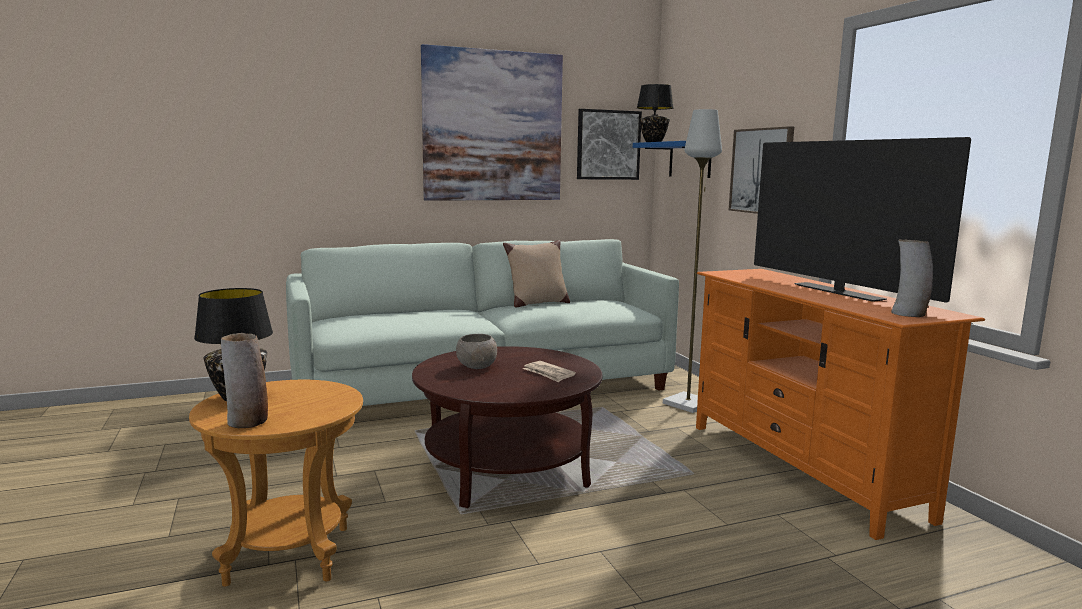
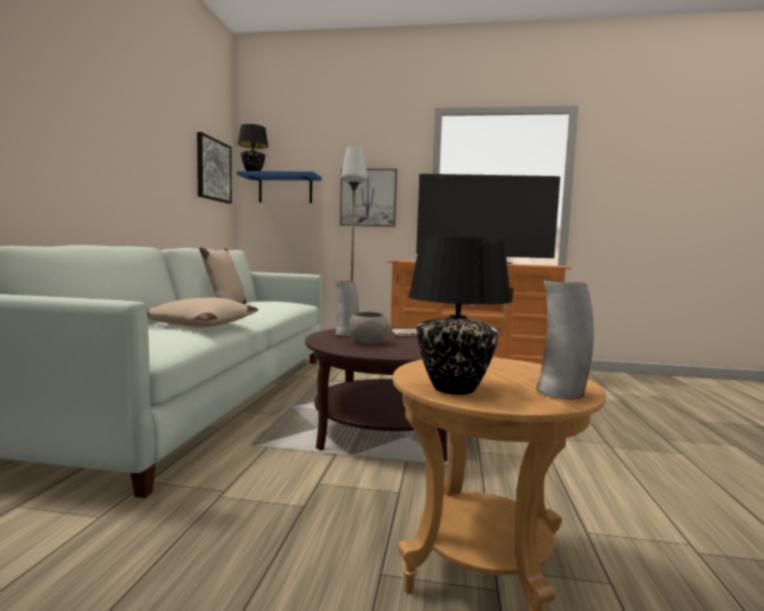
camera: 60 degrees left, 5 degrees down
(433, 318) = (199, 324): none -> beige pillow
(493, 126) = (143, 128): picture -> none
(908, 314) = (547, 265): vase -> vase (346, 334)

